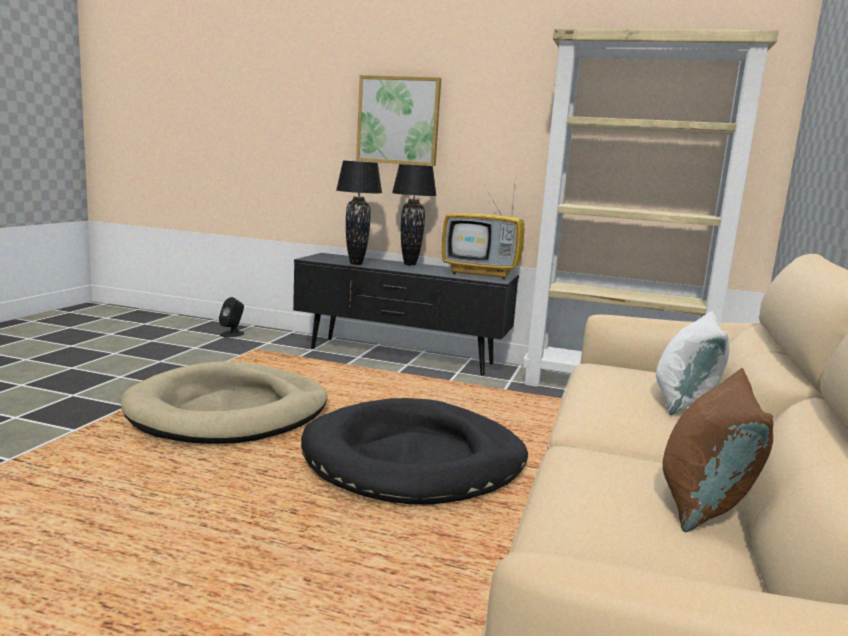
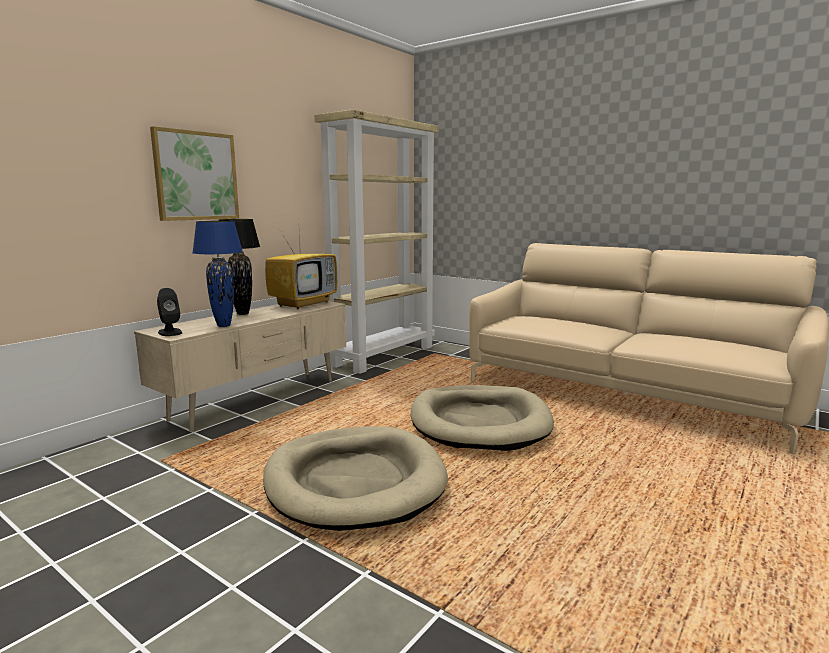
camera: 70 degrees left, 0 degrees up
(232, 334) = (70, 471): black speaker -> black speaker (170, 332)
(356, 264) = (224, 325): black table lamp -> blue table lamp
(400, 356) = (258, 399): black tv stand -> beige tv stand
(415, 459) = (479, 422): black dog bed -> beige dog bed
(684, 401) = (567, 320): white pillow -> none
(704, 503) = (684, 336): brown pillow -> none

